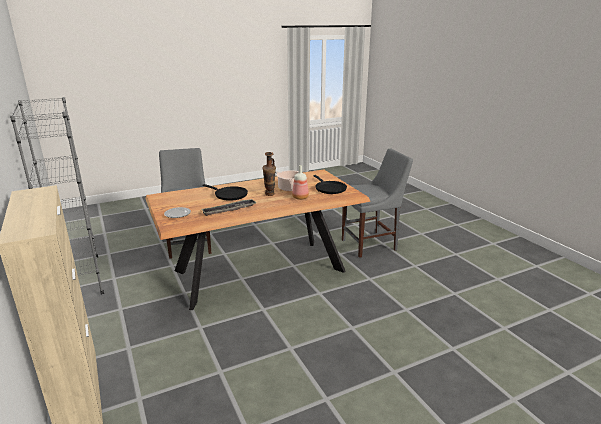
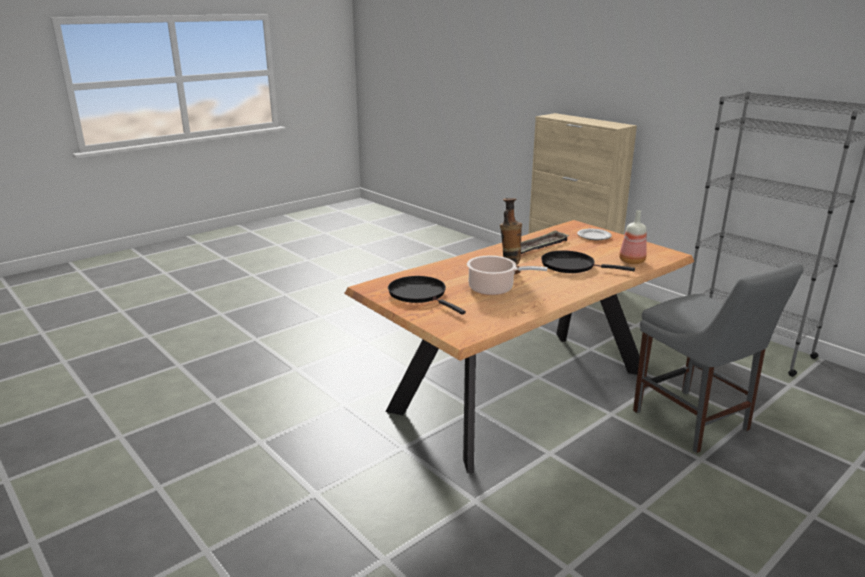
camera: 165 degrees right, 0 degrees up
(300, 197) = (457, 273): bottle -> bottle (631, 261)
(371, 244) = (339, 484): grey chair -> none

